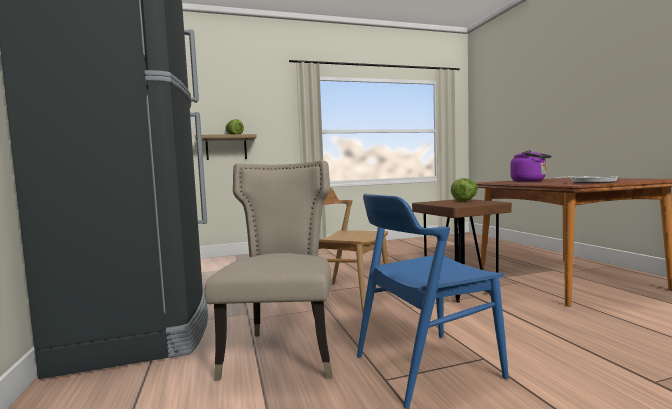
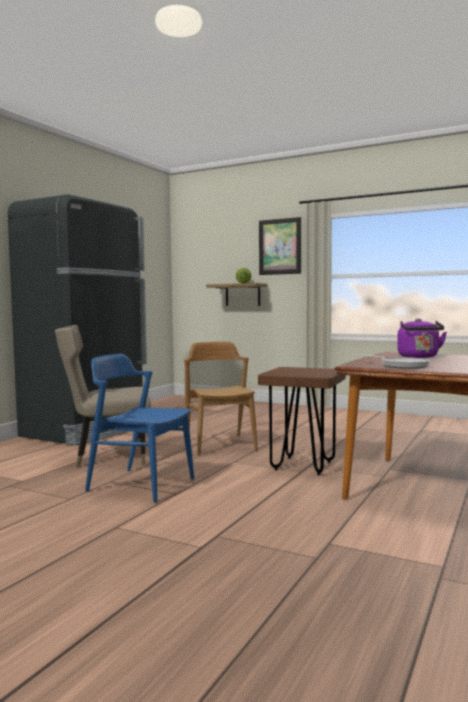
camera: 45 degrees right, 0 degrees up
(265, 101) = (280, 246): none -> picture
(283, 352) = (107, 457): beige chair -> beige chair turned 150 degrees counterclockwise
(465, 200) = (326, 370): lettuce -> none

